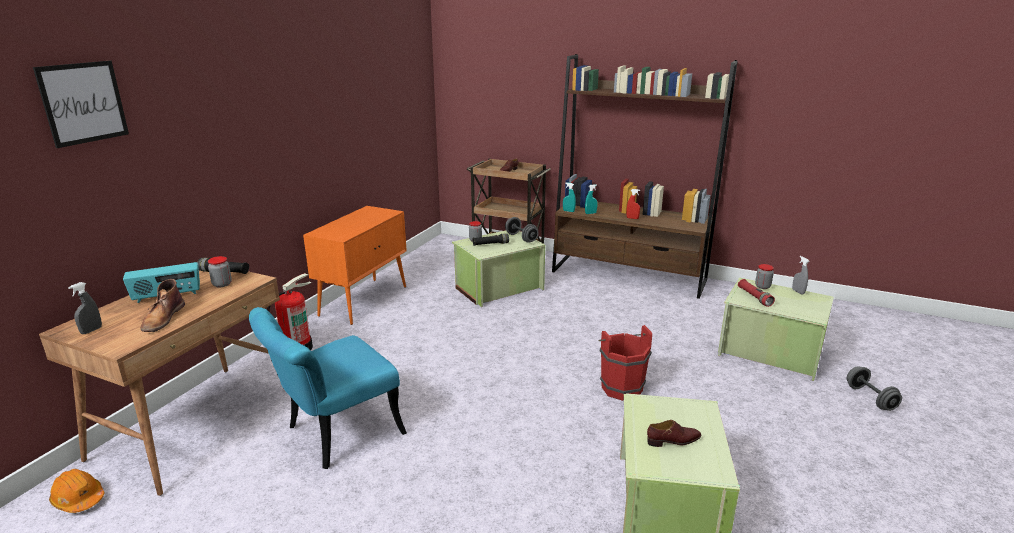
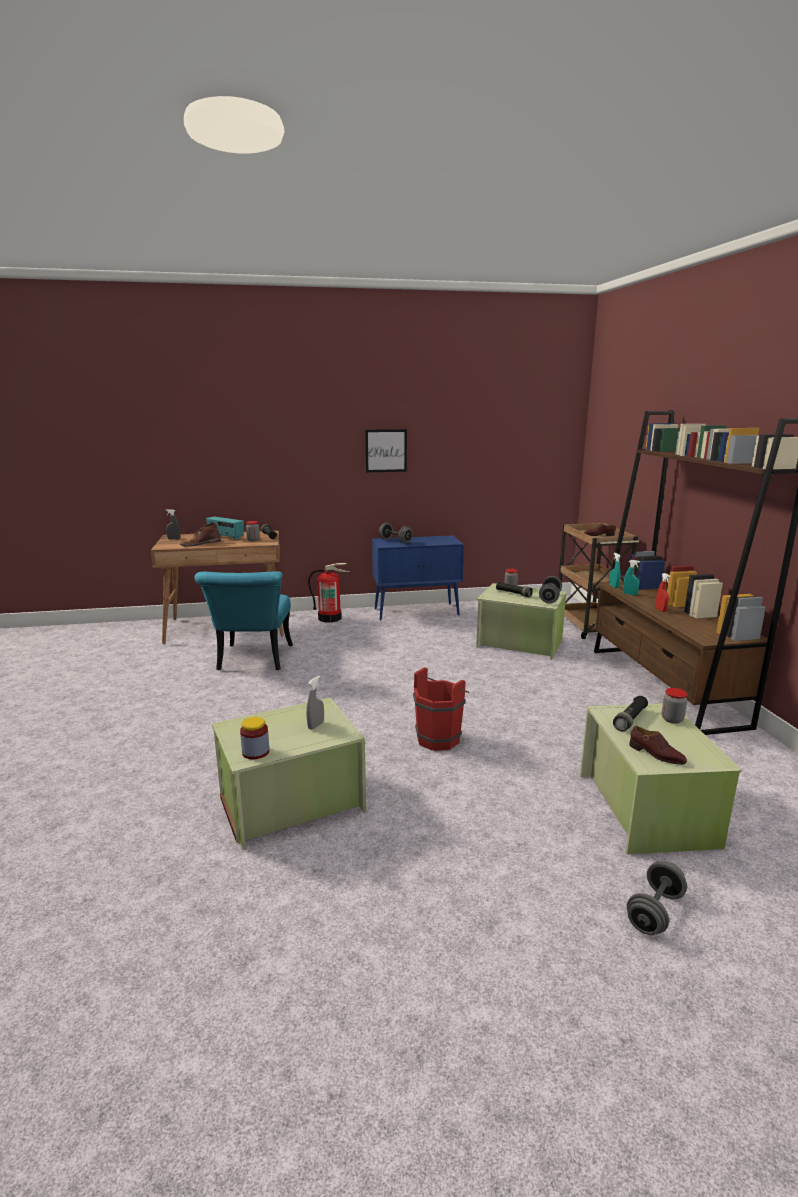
camera: 55 degrees right, 5 degrees down
(78, 499) = (147, 630): orange hard hat -> none
(83, 103) = (215, 412): picture -> picture (386, 450)
(334, 435) = (253, 661): turquoise chair -> turquoise chair turned 105 degrees counterclockwise
(337, 229) = (395, 541): none -> grey dumbbell
(364, 300) = (417, 612): orange cabinet -> blue cabinet
(673, 441) = (277, 731): brown shoe -> brown shoe (656, 754)
(710, 465) = (255, 752): none -> jar
(754, 297) = (630, 719): red flashlight -> black flashlight
(798, 292) = (703, 743): grey spray bottle -> grey spray bottle (316, 725)

